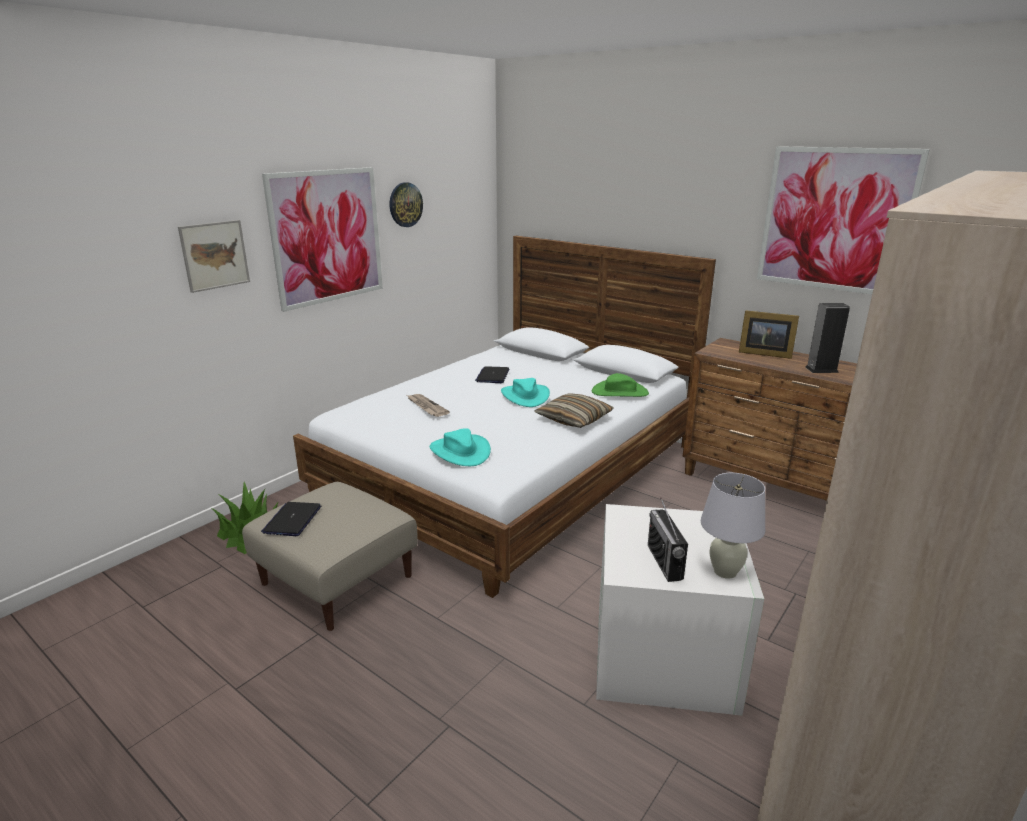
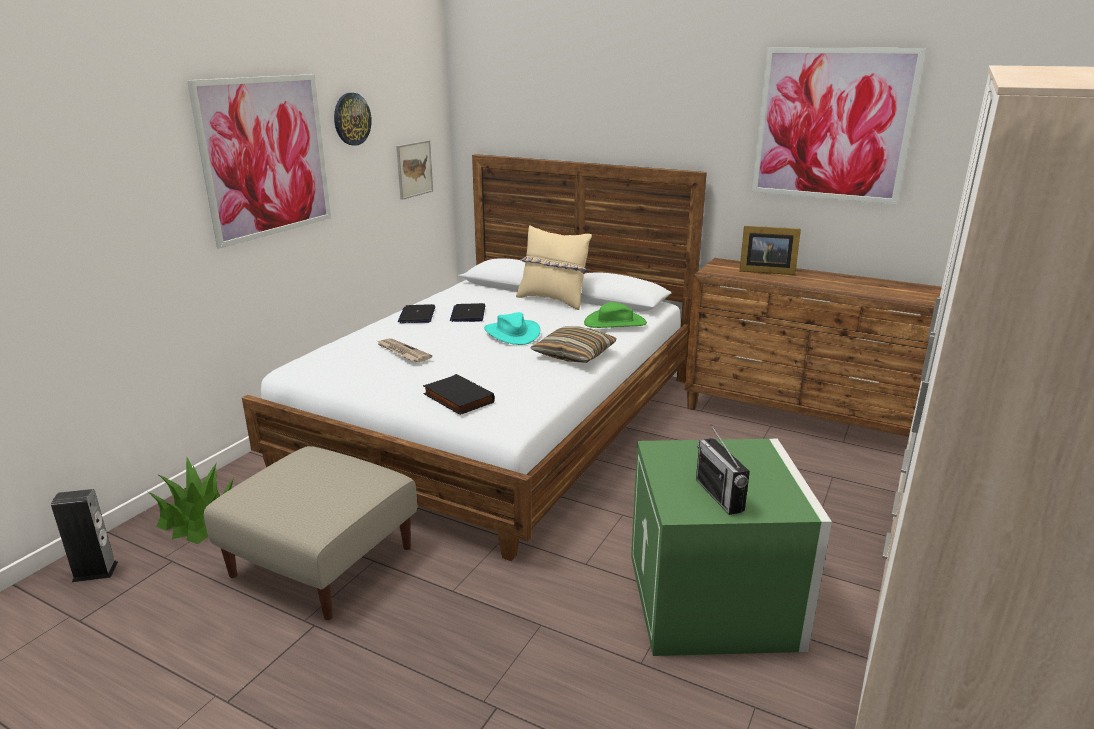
camera: 10 degrees left, 0 degrees up
(214, 255) = (135, 180): picture -> picture (414, 169)
(292, 520) = (267, 494): laptop -> laptop (417, 315)
(460, 451) = (457, 398): turquoise hat -> black book
(571, 368) = (553, 300): none -> beige pillow
(665, 656) = (715, 601): white storage box -> green storage box
(724, 571) = (784, 498): white table lamp -> none
(821, 369) = (828, 284): speaker -> speaker (95, 572)

